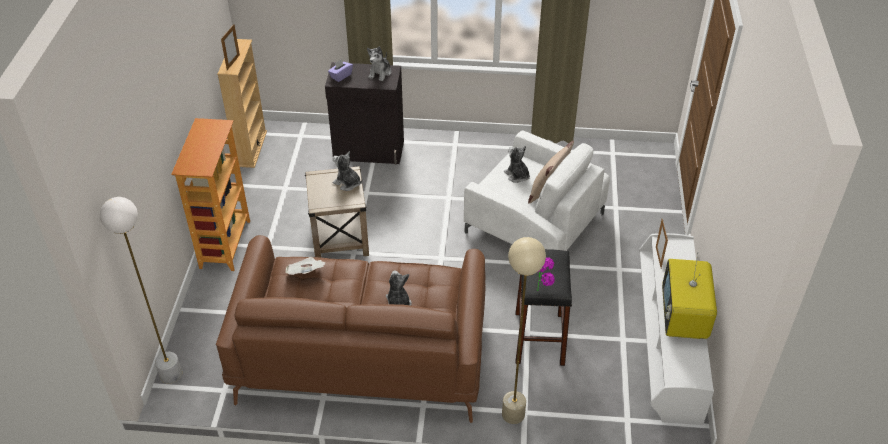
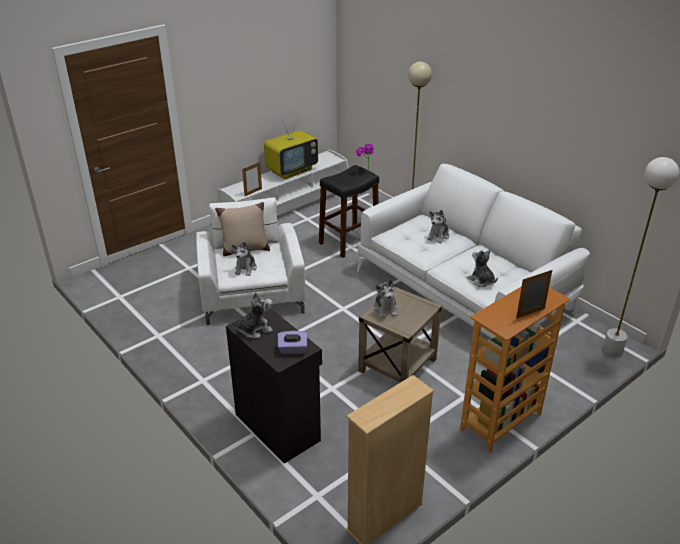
camera: 135 degrees left, 10 degrees down
(233, 62) = (402, 393): picture frame -> picture frame (530, 313)
(306, 273) = (481, 281): newspaper -> plush toy
(361, 353) = (463, 291): brown sofa -> white sofa

